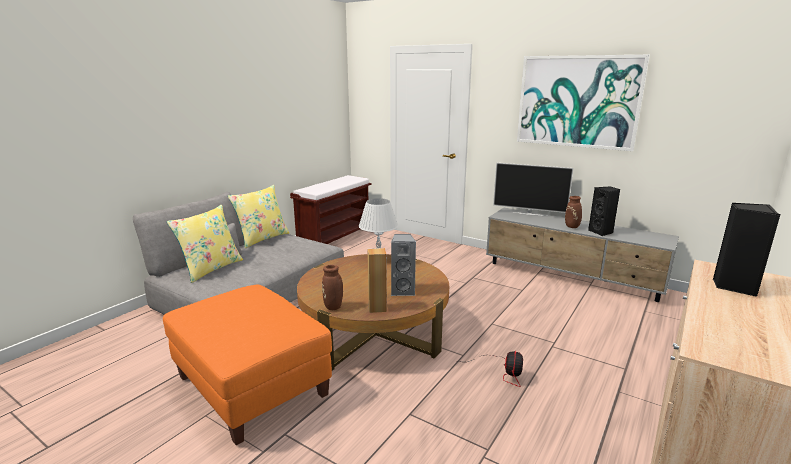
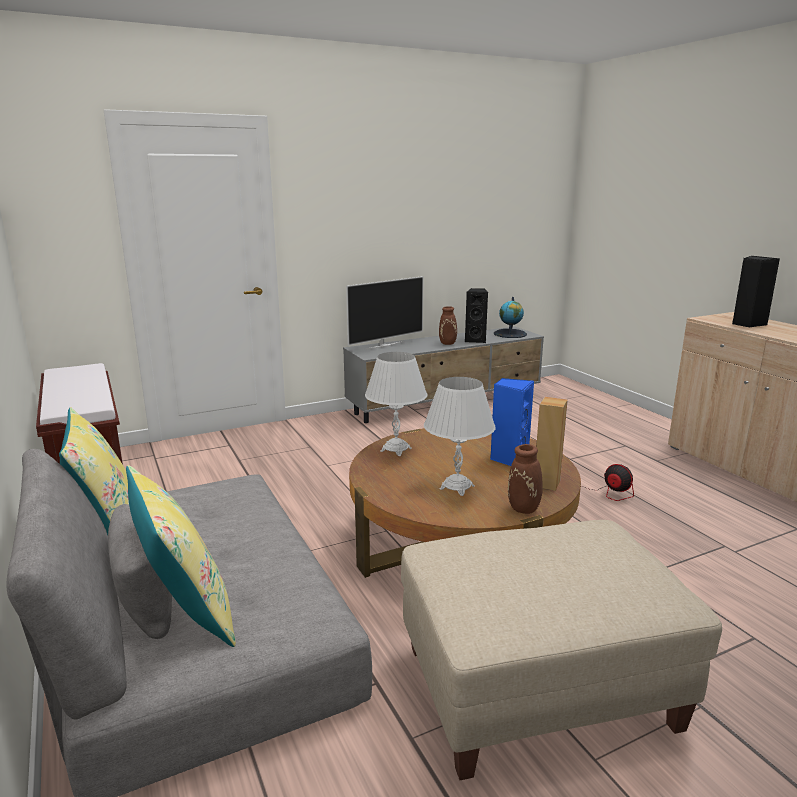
camera: 60 degrees left, 0 degrees up
(252, 387) = (538, 689): orange ottoman -> beige ottoman
(345, 285) = (457, 487): none -> white table lamp
(403, 291) = (509, 458): grey speaker -> blue speaker
(578, 101) = (413, 196): picture -> none
(649, 238) = (510, 334): none -> globe

